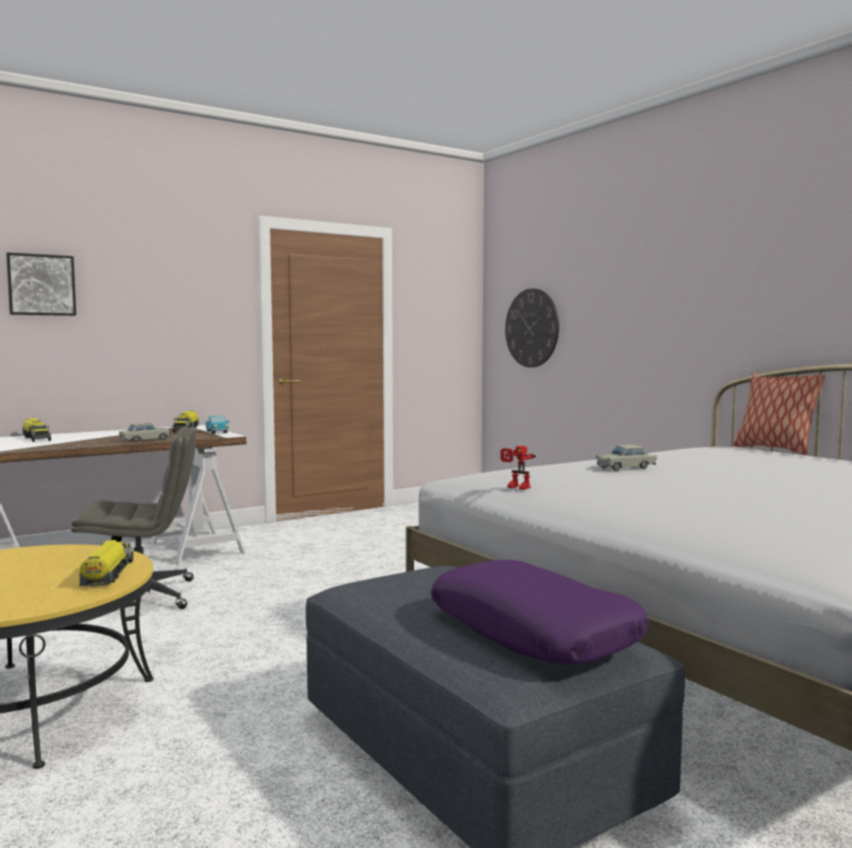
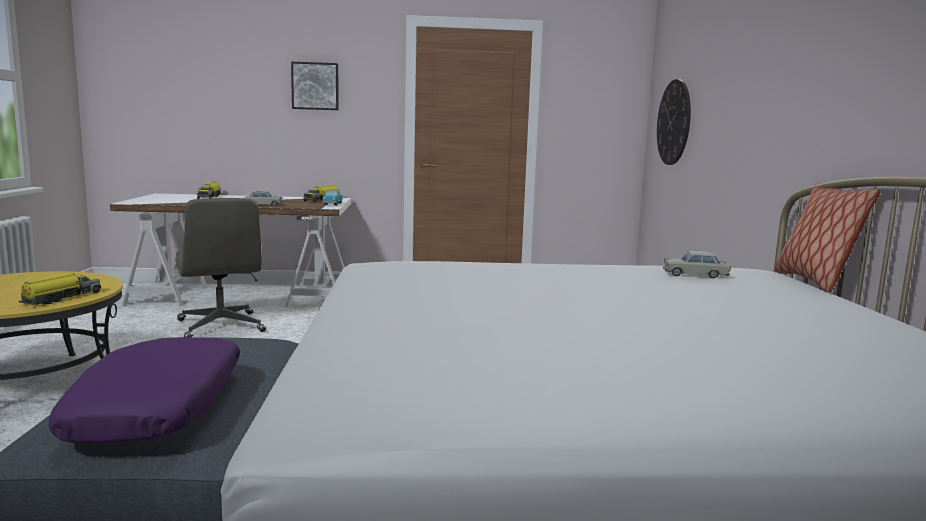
camera: 30 degrees right, 5 degrees up
(41, 285) = (227, 79): picture -> picture (315, 86)
(142, 597) = (221, 326): grey office chair -> grey office chair turned 45 degrees clockwise
(516, 487) = (358, 277): toy robot -> none
(626, 467) = (528, 274): beige toy car -> beige toy car (695, 275)

